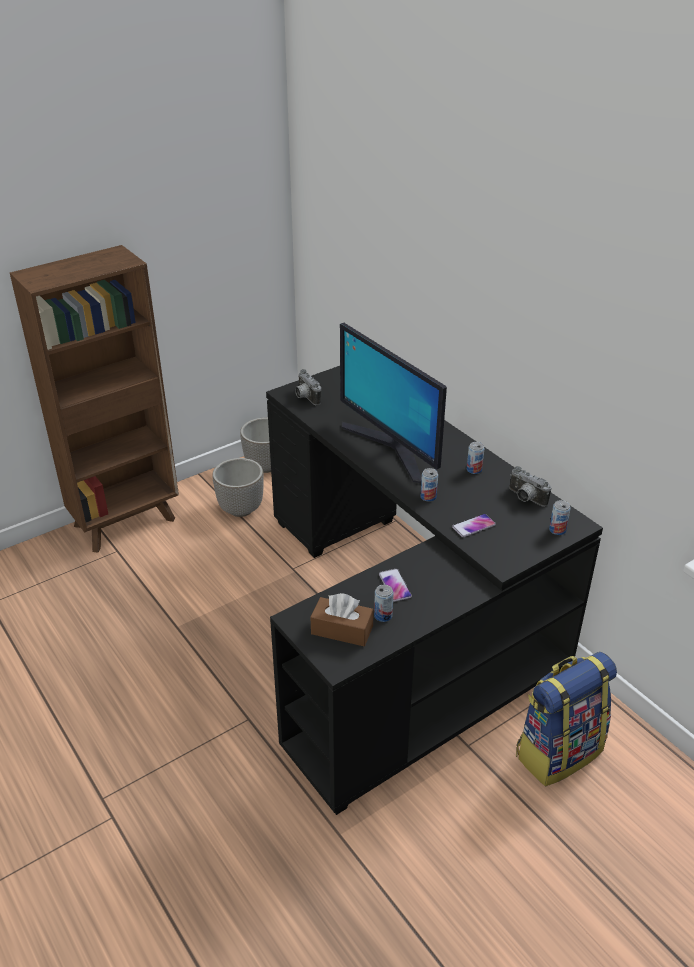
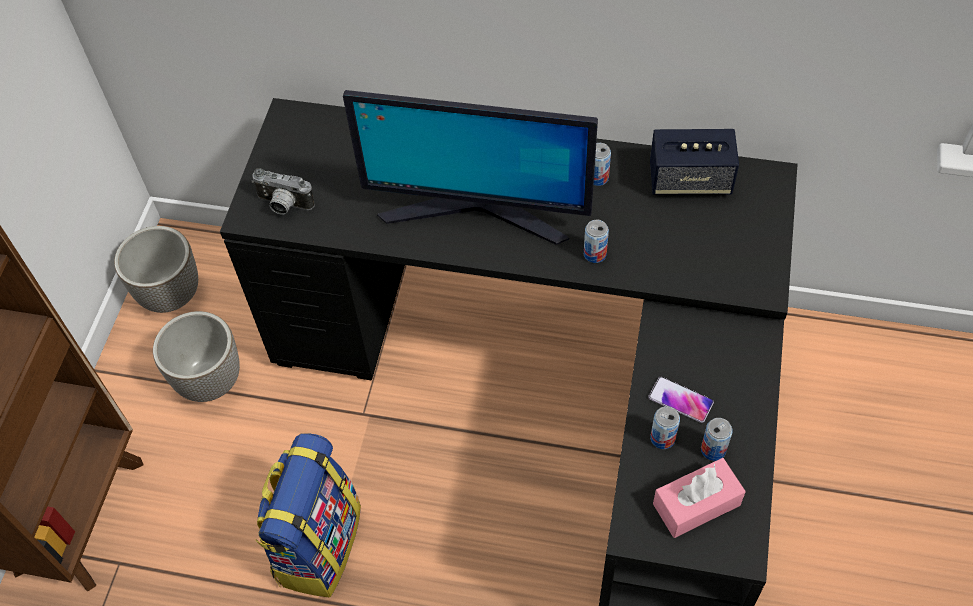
camera: 40 degrees left, 20 degrees up
(342, 630) = (696, 504): brown tissue box -> pink tissue box
(473, 526) = (683, 259): phone -> none
(525, 498) = (690, 180): camera -> speaker
(557, 530) = (763, 200): can -> can (662, 438)
(558, 751) = (827, 413): backpack -> backpack (317, 543)

